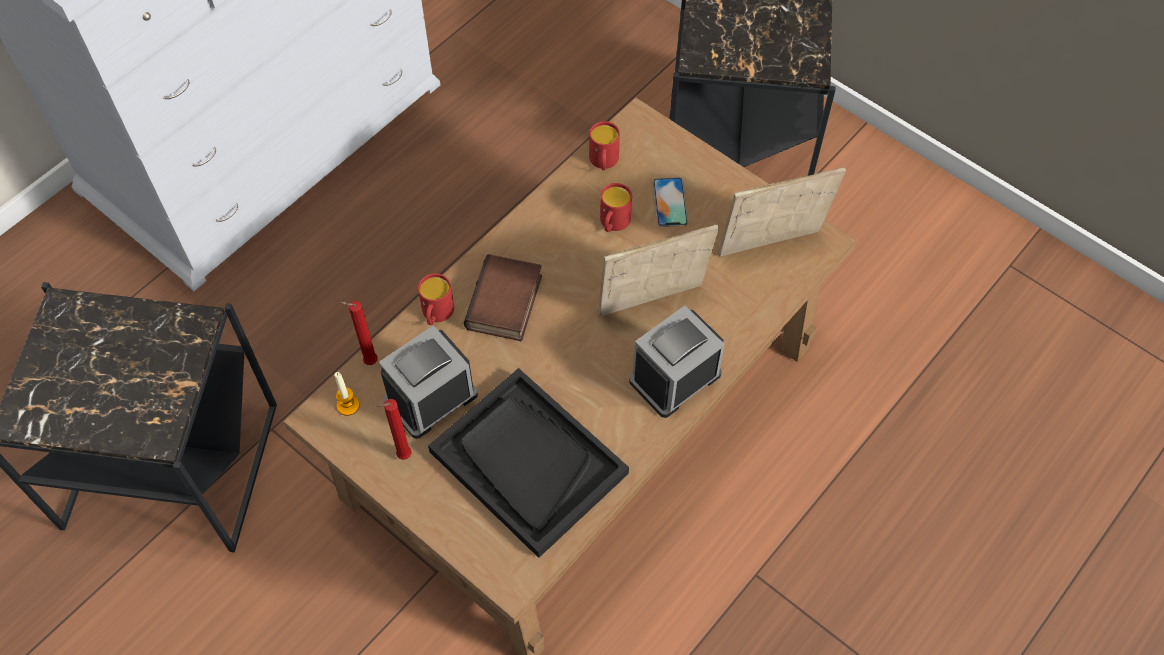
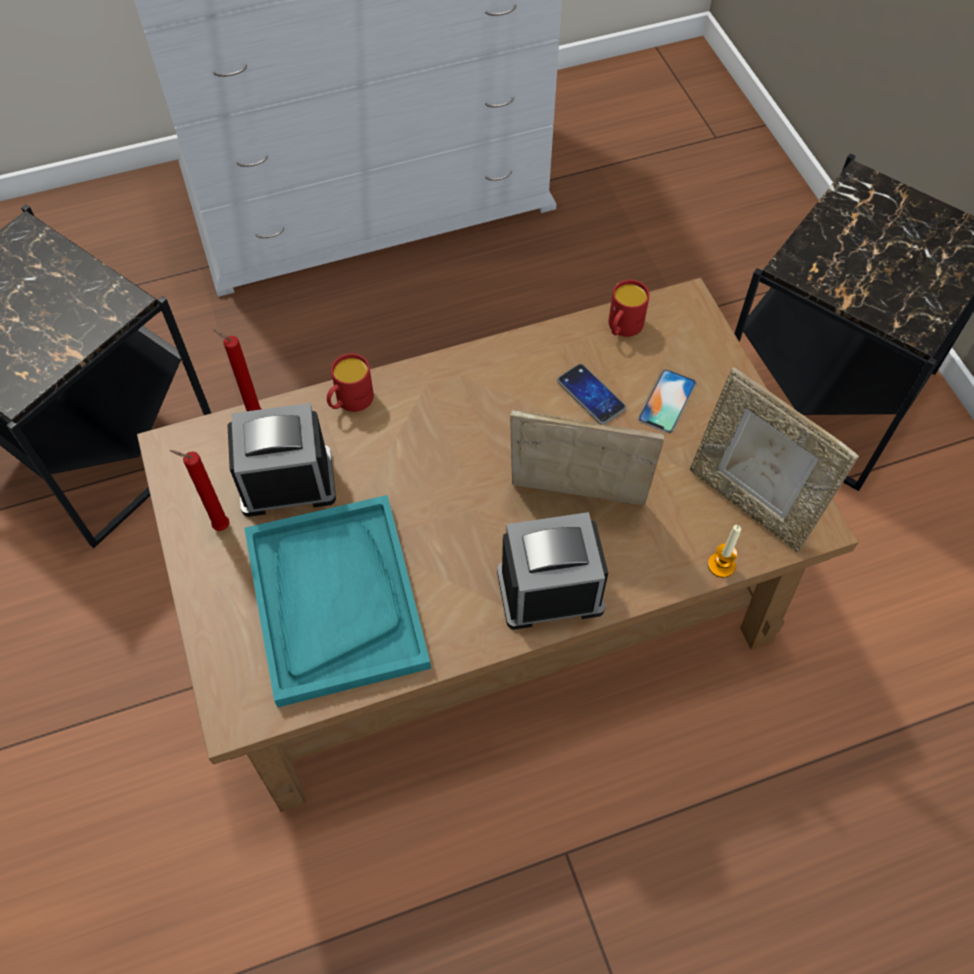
camera: 30 degrees right, 0 degrees up
(348, 405) = (205, 449): candle -> candle (721, 565)
(506, 304) = (425, 425): book -> none
(527, 463) = (335, 599): black tray -> turquoise tray
(613, 223) = (591, 395): red mug -> phone
(771, 248) = (749, 503): picture frame -> picture frame turned 150 degrees counterclockwise

